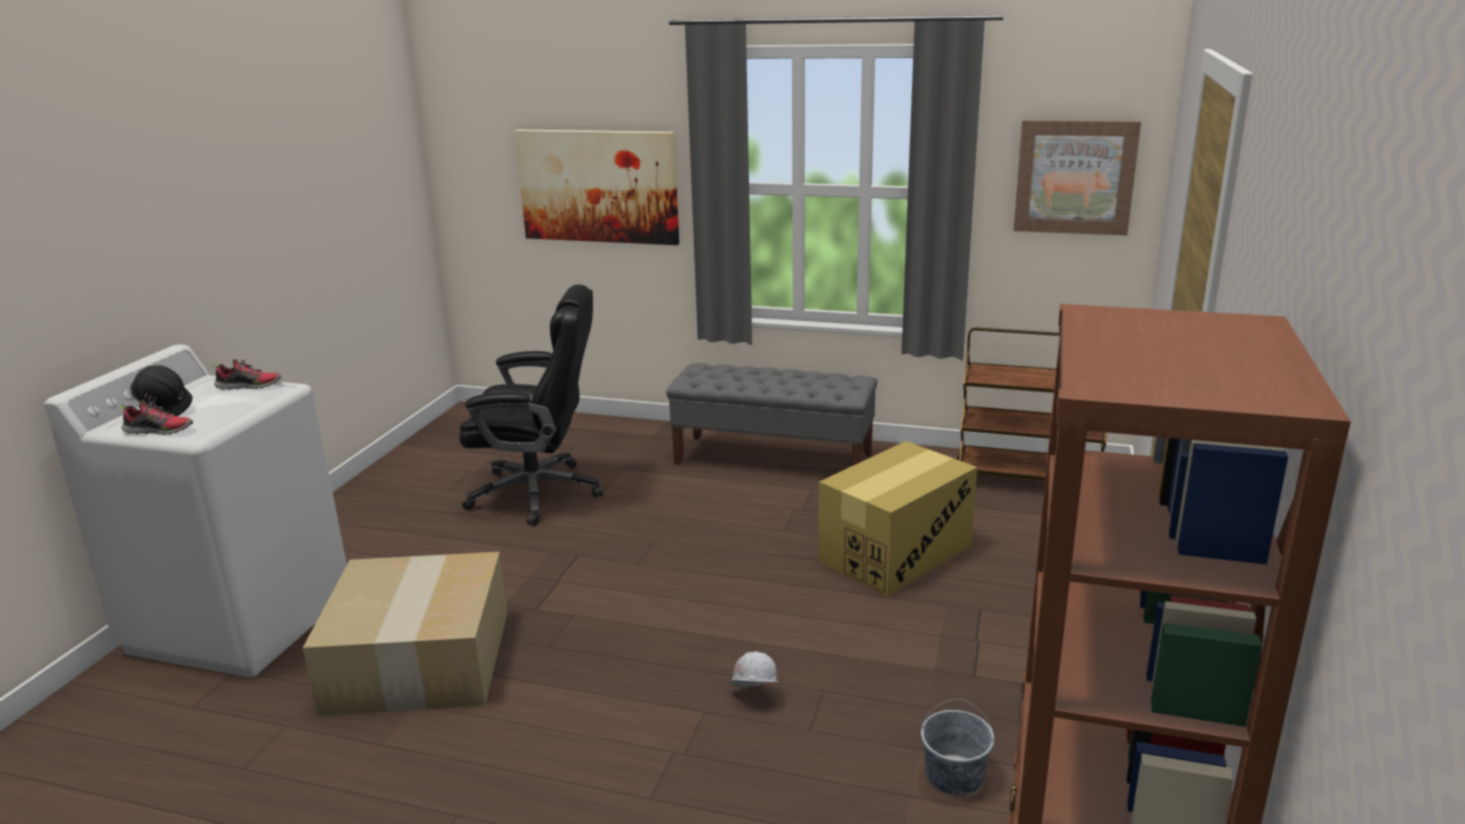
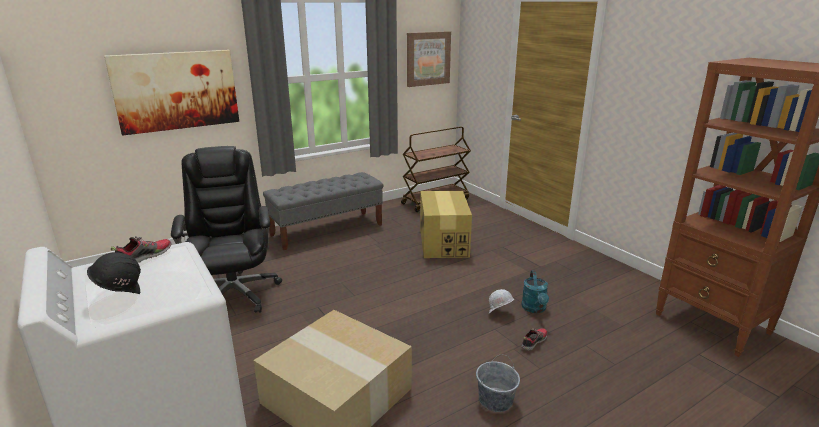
camera: 50 degrees left, 0 degrees up
(160, 431) = (157, 304): shoe -> shoe (533, 342)
(539, 493) = (234, 293): black office chair -> black office chair turned 60 degrees counterclockwise
(816, 726) = (534, 309): none -> turquoise watering can
(953, 775) = (593, 297): grey bucket -> grey bucket (495, 400)

